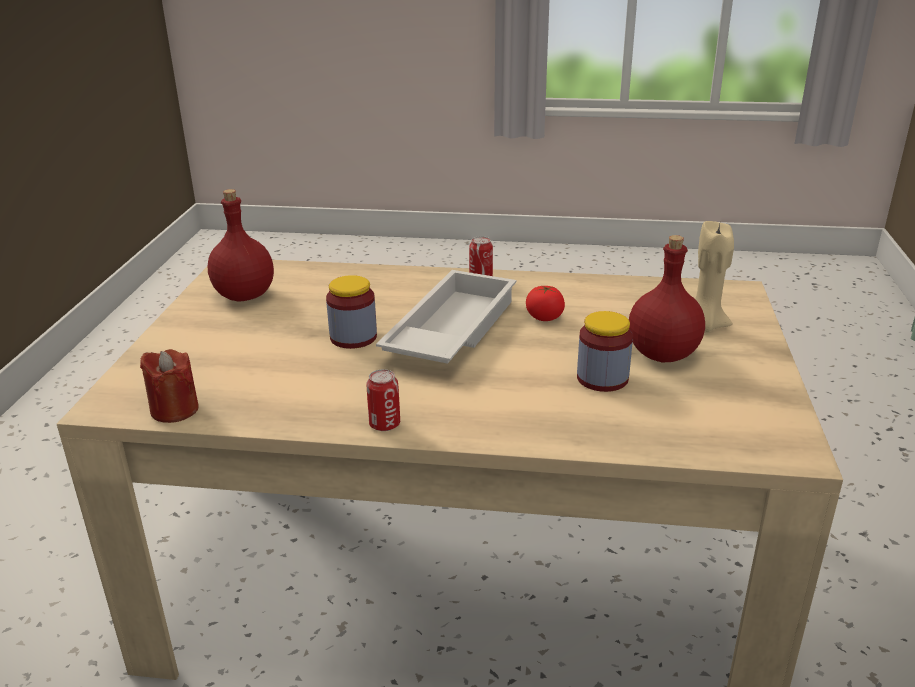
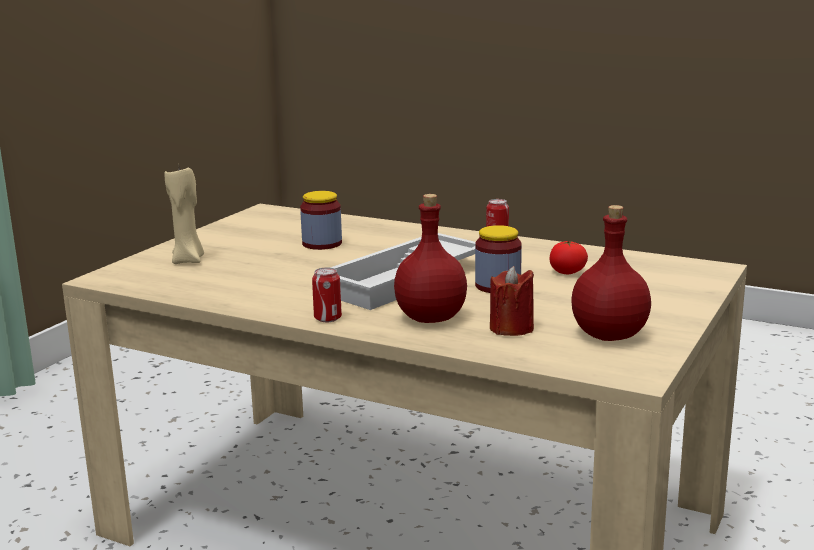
camera: 160 degrees left, 10 degrees down
(174, 410) = (654, 261): red candle -> red candle (511, 328)
(544, 317) = (310, 280): tomato -> tomato (567, 272)
(661, 355) = (257, 249): red bottle -> red bottle (432, 318)

